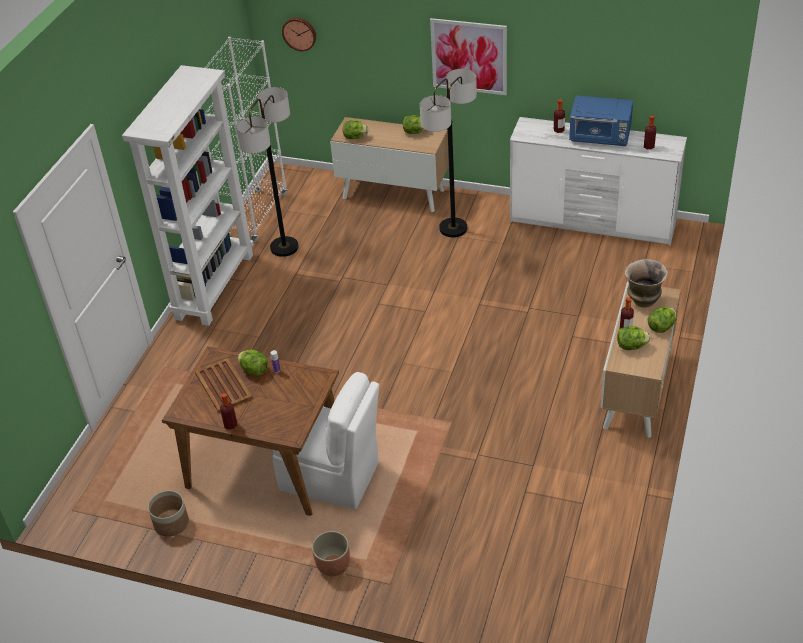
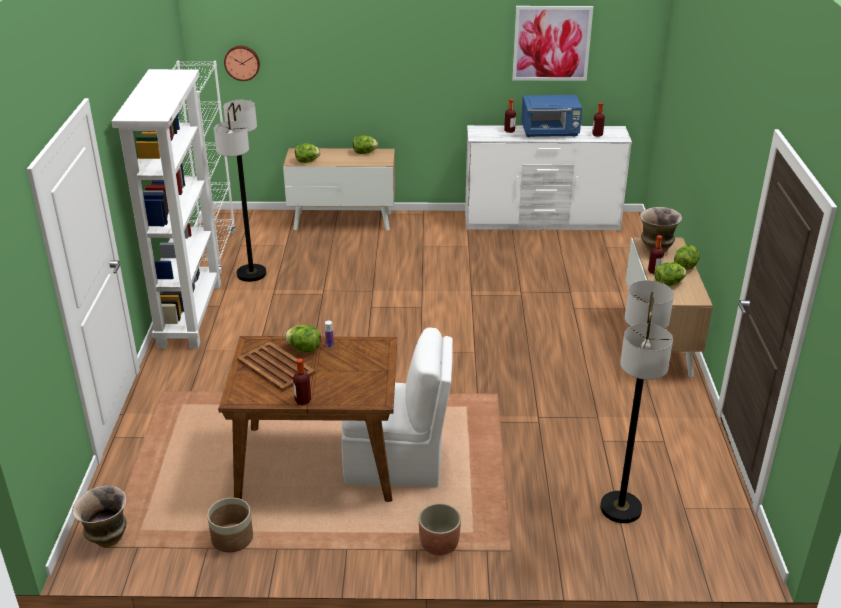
camera: 20 degrees left, 10 degrees down
(77, 504) = (108, 540): none -> vase
(453, 228) = (415, 240): floor lamp -> floor lamp (621, 508)
(469, 56) = (417, 68): picture -> picture (551, 43)

